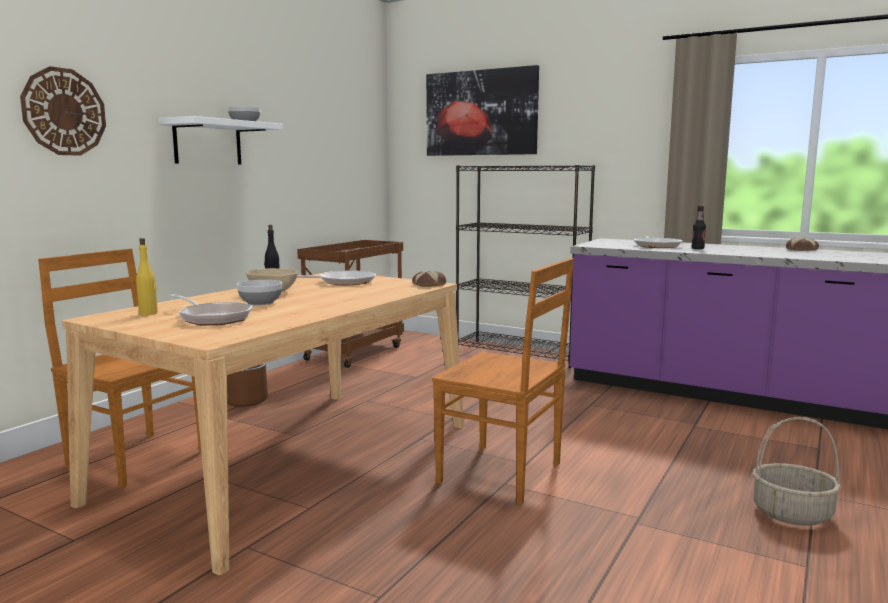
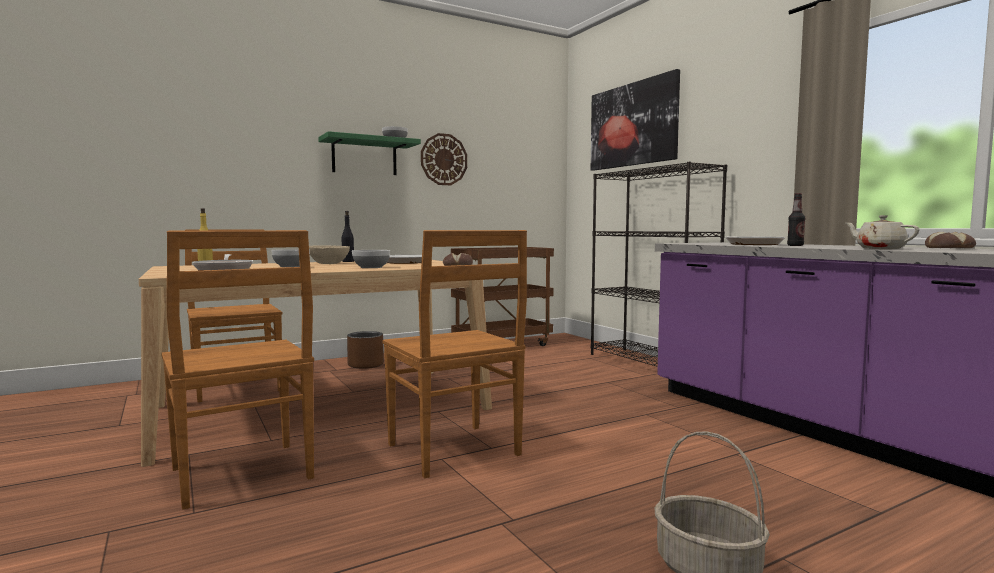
camera: 30 degrees right, 5 degrees down
(64, 112) = (239, 132): wall clock -> wall clock (444, 159)
(208, 143) = (364, 157): white shelf -> green shelf
(353, 550) = (242, 475): none -> brown chair
(359, 296) = (371, 267): none -> bowl
(776, 254) = (879, 248): none -> beige teapot

